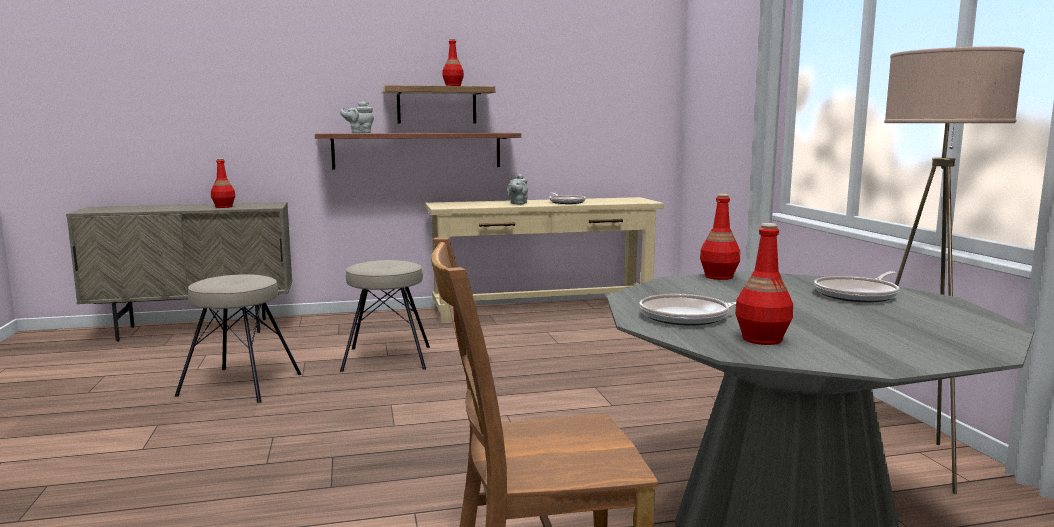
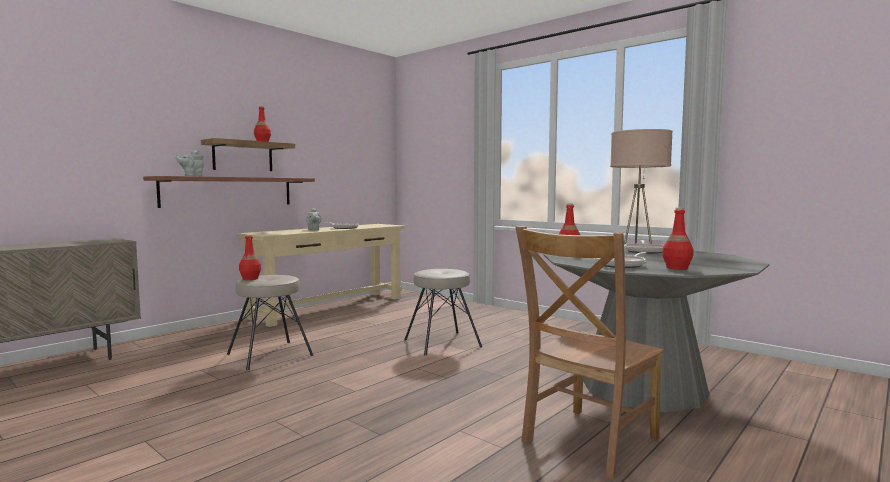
camera: 35 degrees left, 5 degrees down
(223, 207) = (67, 243): red bottle -> red bottle (250, 279)
(241, 384) = (171, 396): beige stool -> beige stool (441, 343)

